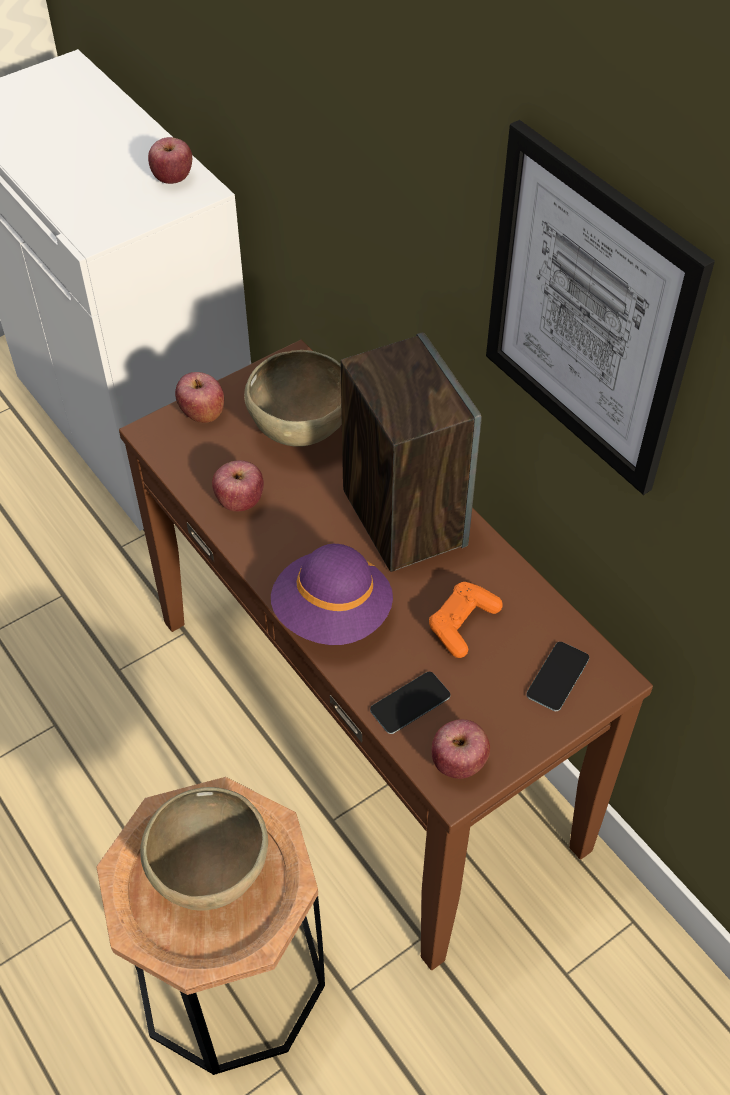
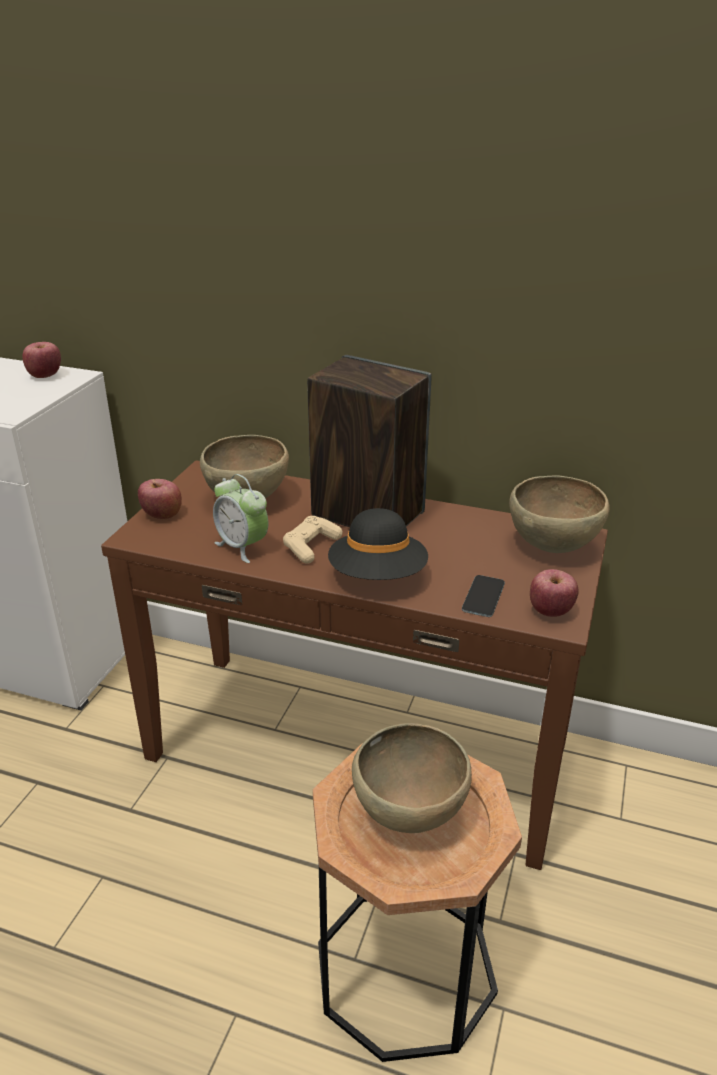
camera: 35 degrees left, 20 degrees down
(240, 501) = (242, 547): apple -> alarm clock
(305, 536) = (311, 546): none -> beige game controller
(332, 614) = (378, 576): purple hat -> black hat
(462, 624) = (466, 547): orange game controller -> none
(557, 676) = (553, 546): phone -> brown bowl
(588, 312) = (497, 250): picture -> none

